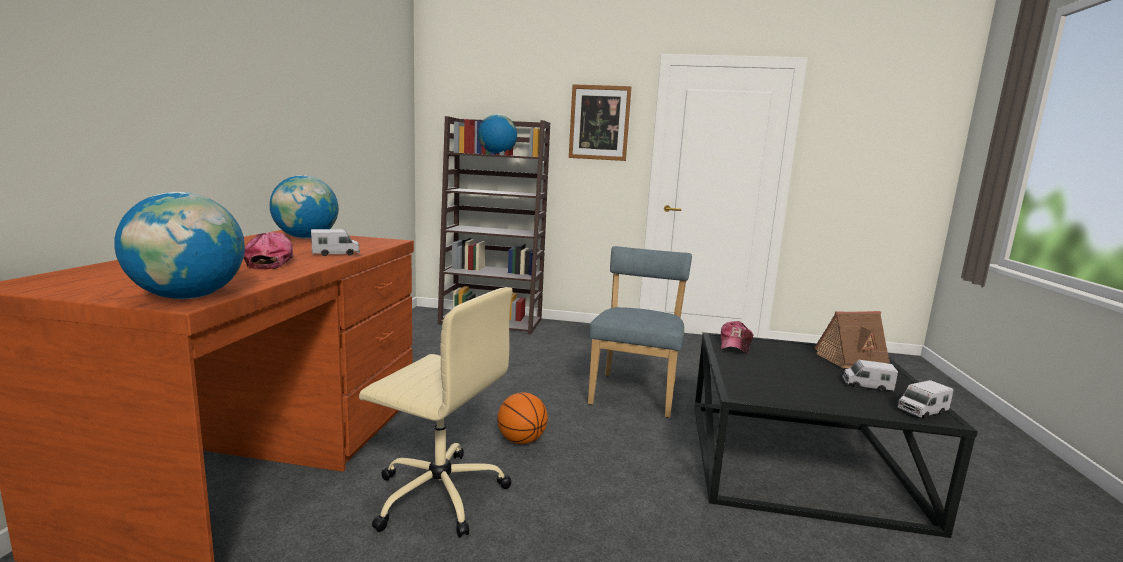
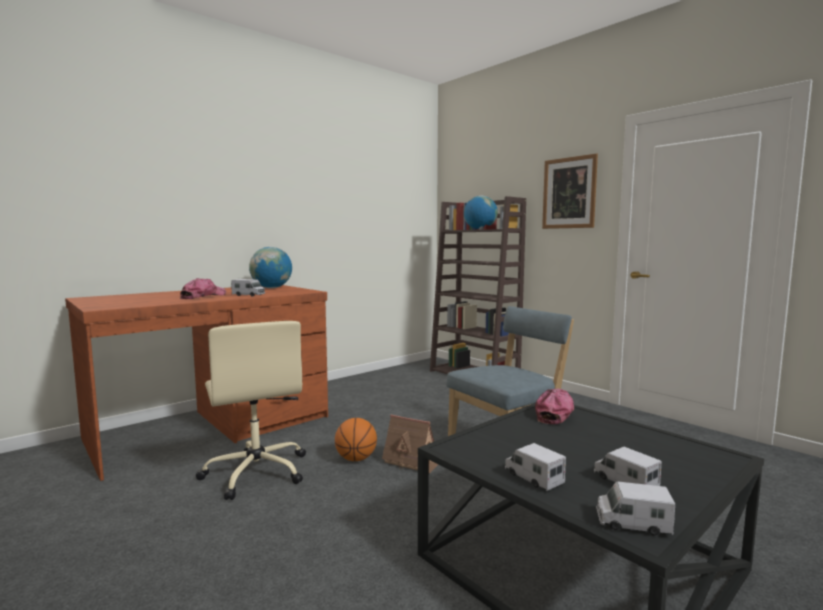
camera: 40 degrees right, 5 degrees down
(188, 297) = (109, 306): globe -> none
(735, 345) = (555, 413): cap -> cap turned 150 degrees clockwise
(828, 399) = (533, 478): none -> toy truck
(852, 360) = (677, 457): toy house -> toy house (412, 460)

